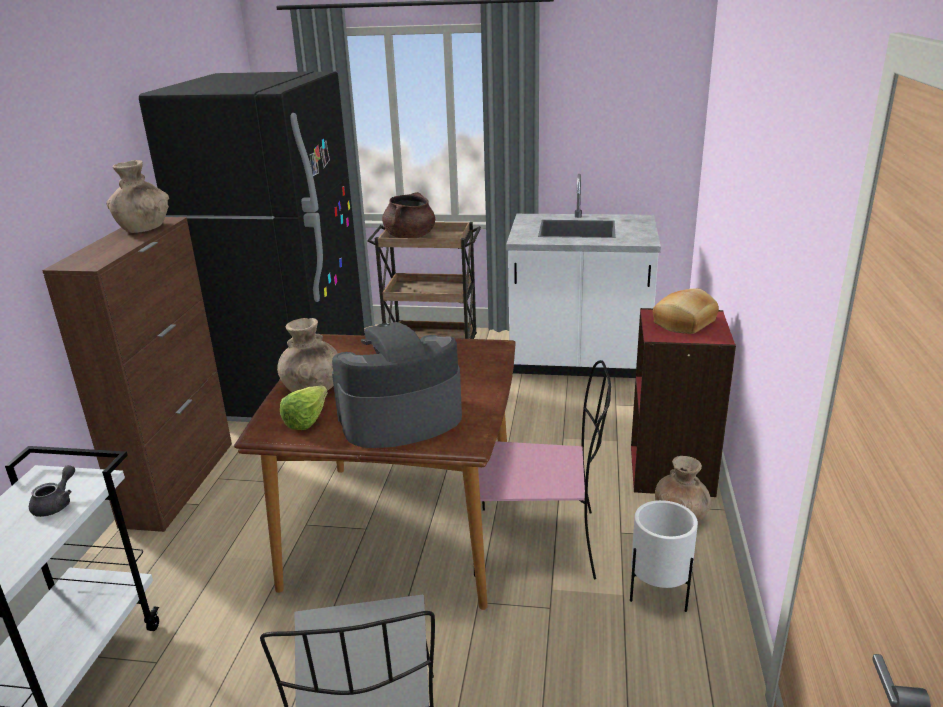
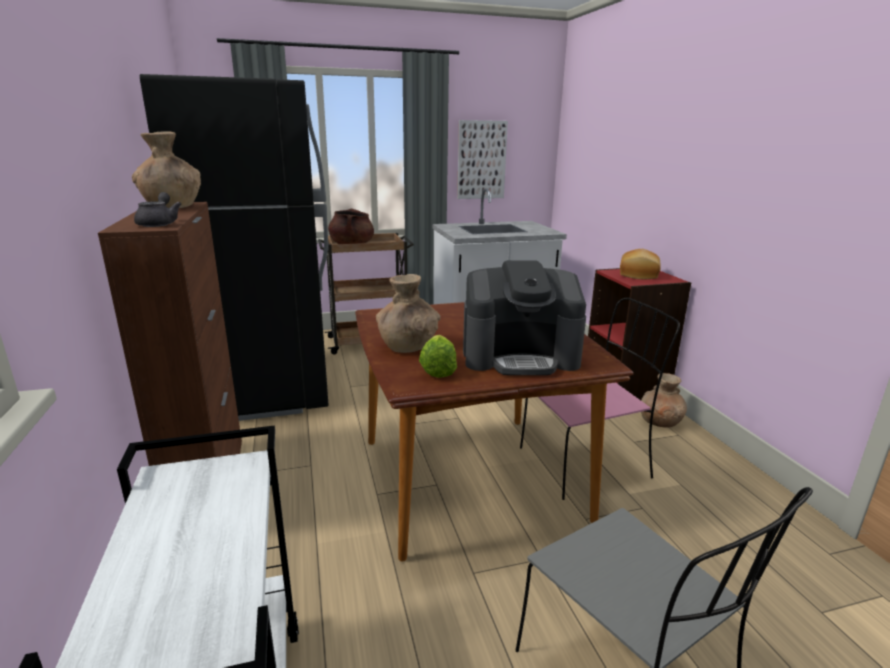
camera: 25 degrees left, 5 degrees down
(57, 504) = (221, 500): grey teapot -> grey teapot (159, 224)
(399, 419) = (520, 356): coffee machine -> coffee machine turned 135 degrees counterclockwise
(592, 131) = (481, 160): none -> picture
(659, 596) = (704, 479): white planter -> none

